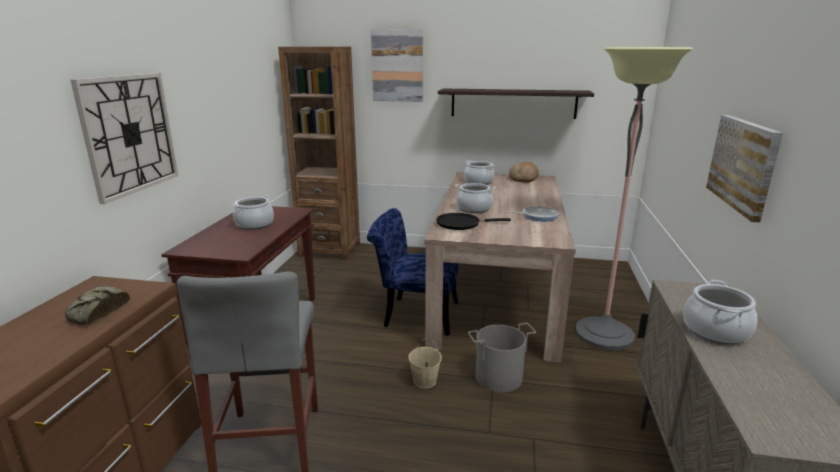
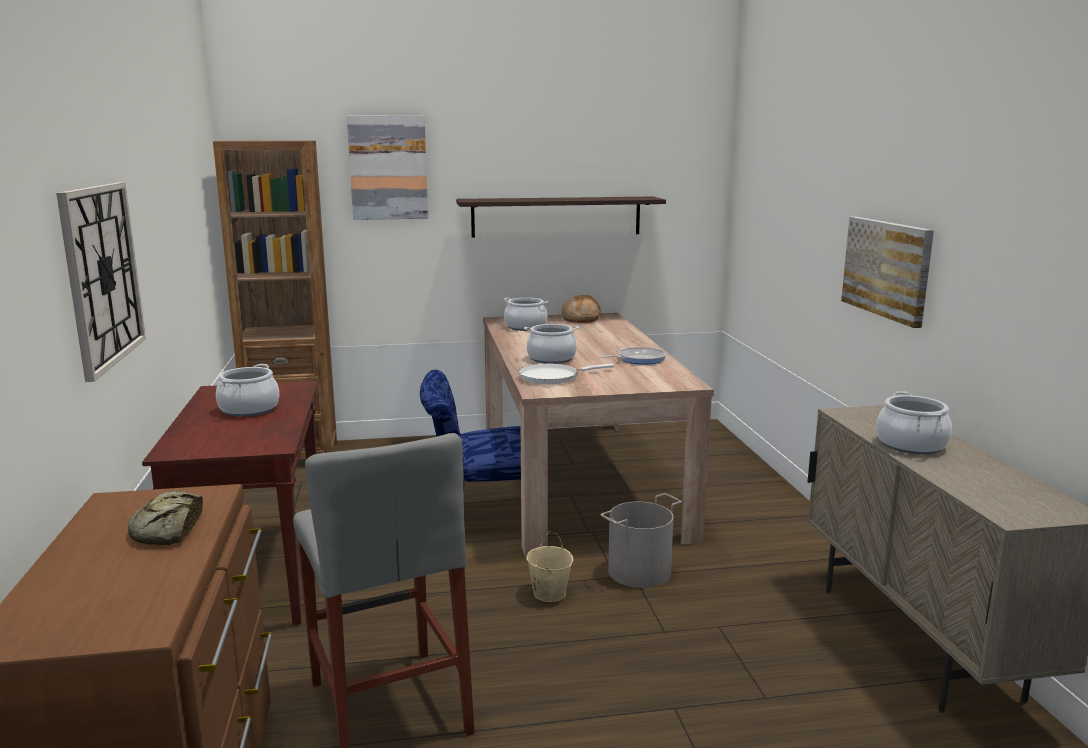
camera: 20 degrees left, 5 degrees down
(461, 224) = (552, 377): black frying pan -> white frying pan
(604, 334) = (734, 503): floor lamp -> none

